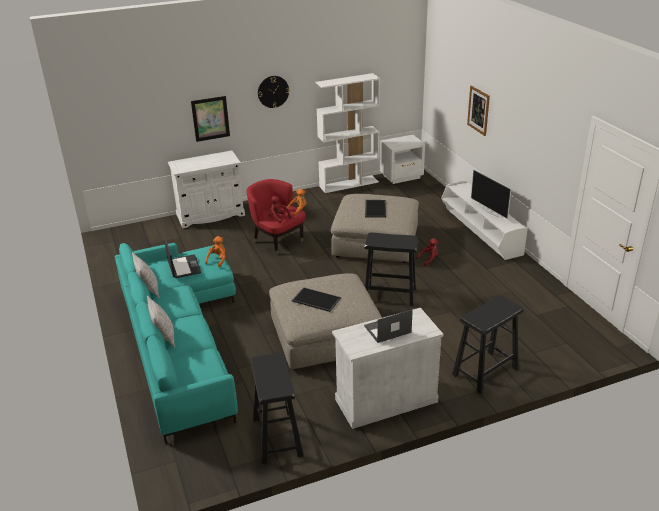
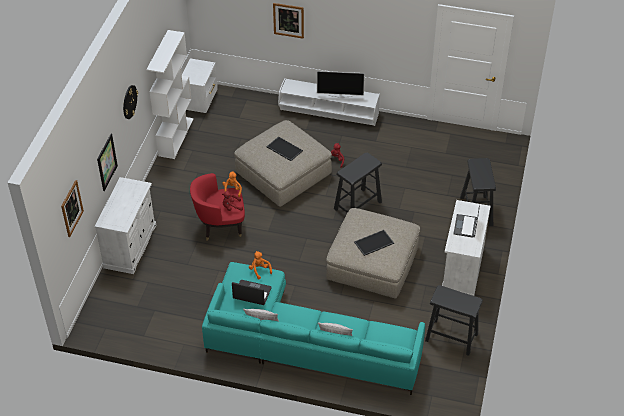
camera: 55 degrees left, 15 degrees up
(127, 113) = (71, 208): none -> picture

